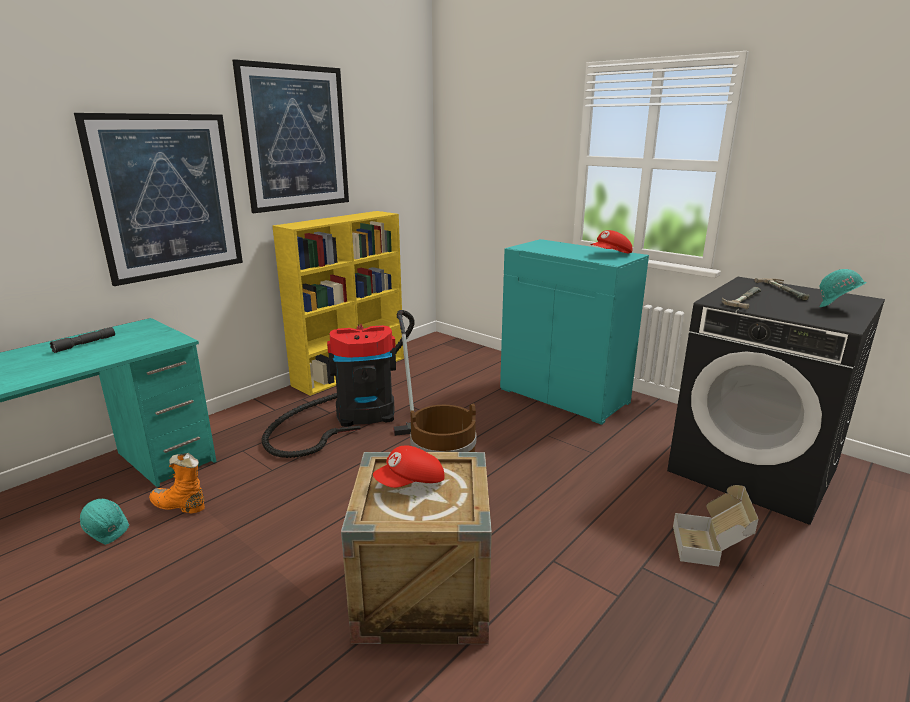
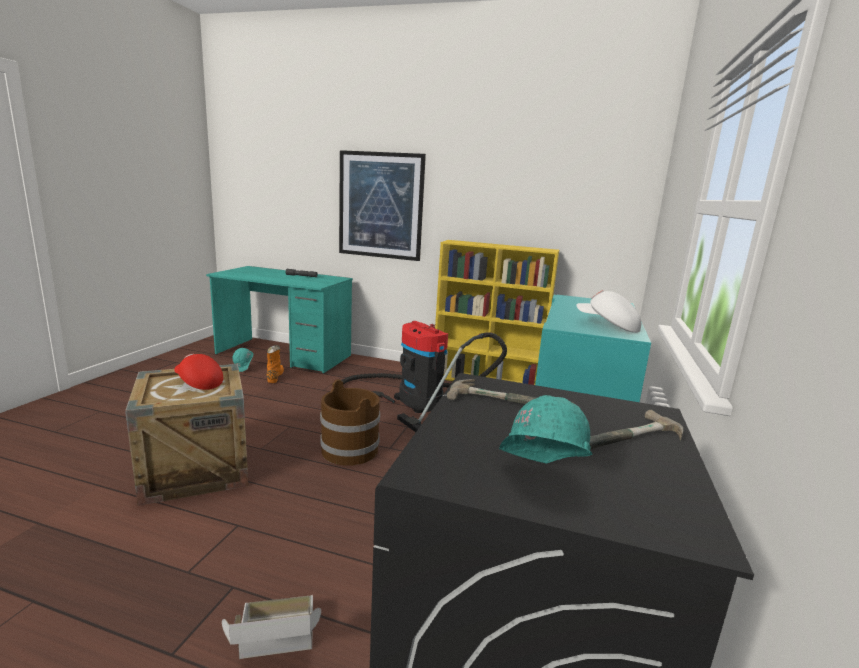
camera: 65 degrees right, 5 degrees down
(295, 138) = (484, 175): picture -> none
(611, 254) = (607, 326): red cap -> white cap

